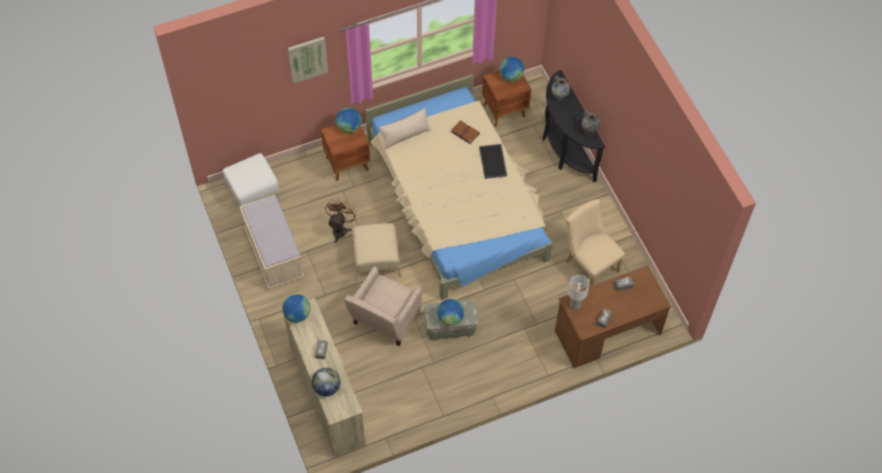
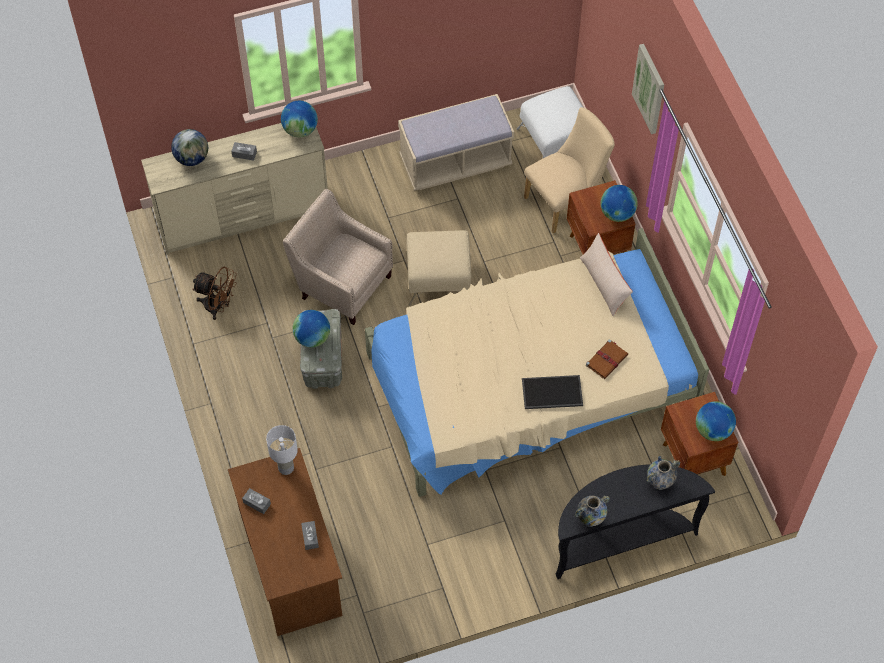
camera: 95 degrees right, 0 degrees up
(340, 229) = (490, 238): brown fan -> brown fan (218, 306)
(589, 264) = (408, 550): beige chair -> beige chair (566, 201)

